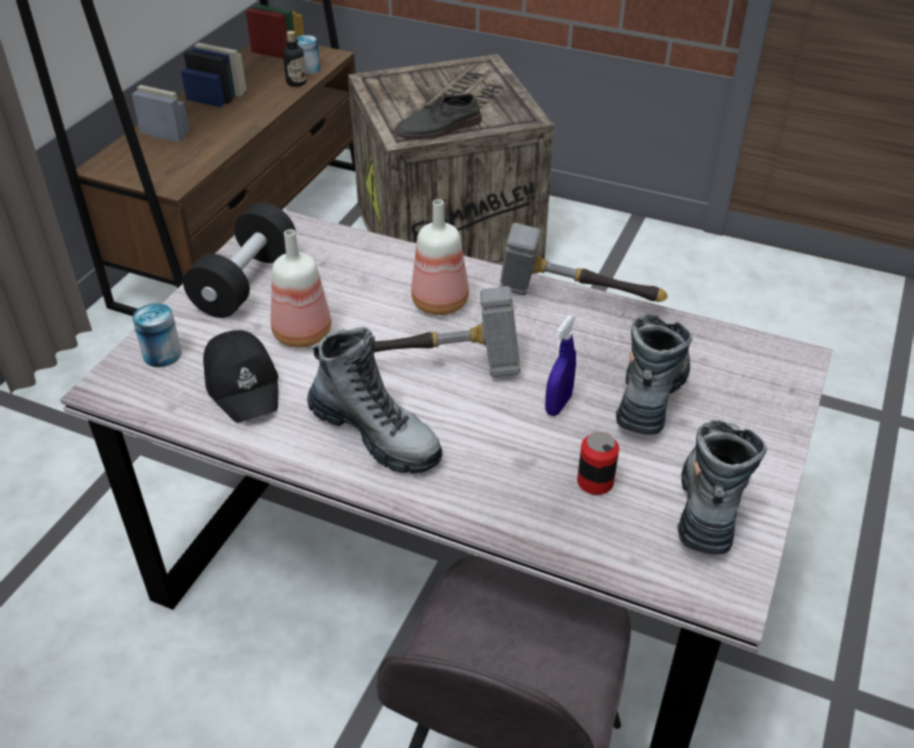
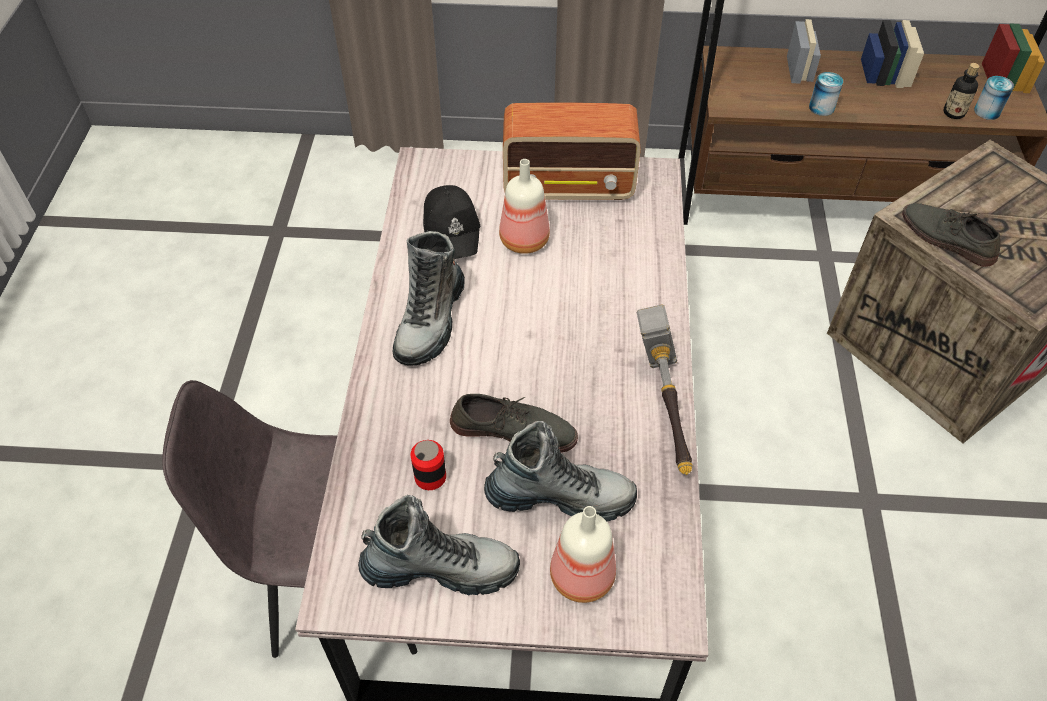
camera: 70 degrees right, 10 degrees up
(162, 354) = (465, 175): can -> can (821, 107)
(243, 384) = (452, 229): black cap -> black cap turned 60 degrees counterclockwise
(245, 282) = (570, 185): black dumbbell -> radio
(438, 367) = (523, 335): hammer -> none
(442, 302) = (610, 313): bottle -> bottle (583, 578)
(558, 405) = (513, 429): blue spray bottle -> grey shoe

